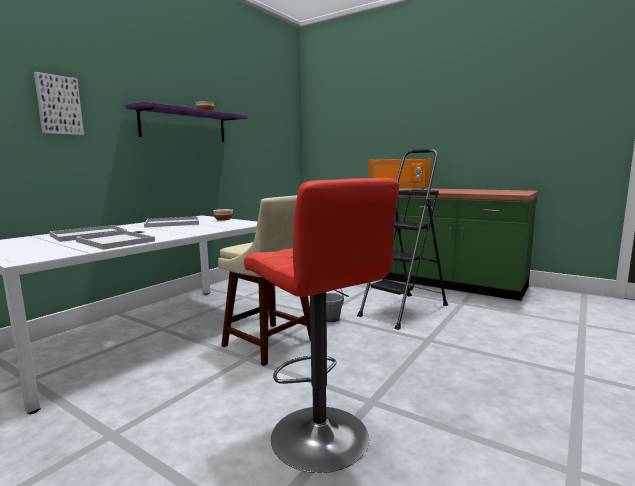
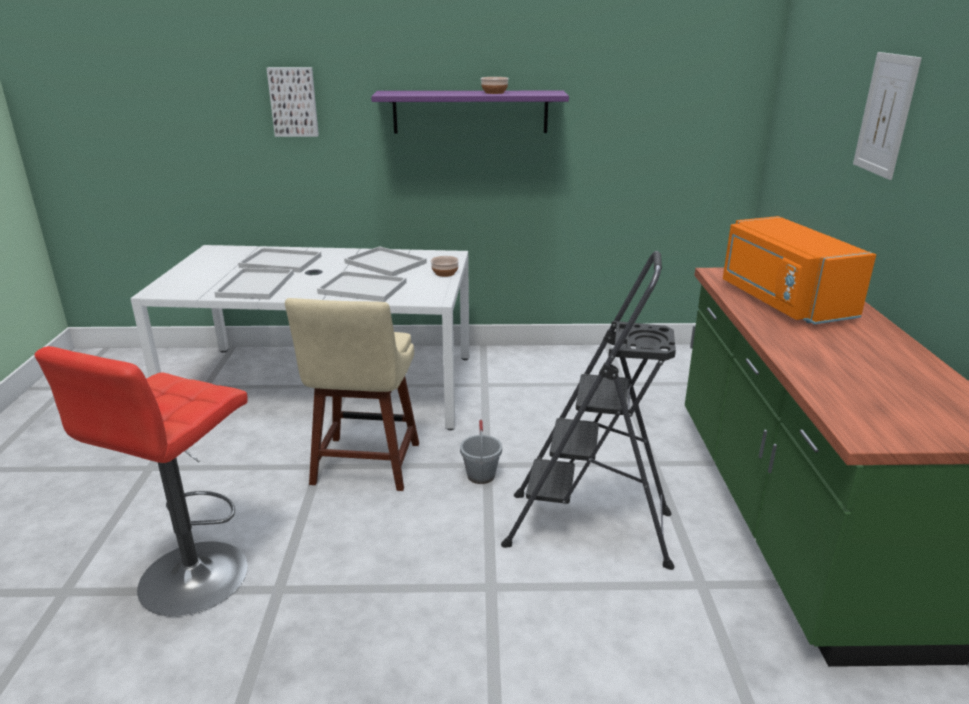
camera: 55 degrees right, 15 degrees up
(201, 228) = (364, 288): none -> white tray
(396, 115) = (885, 115): none -> picture

